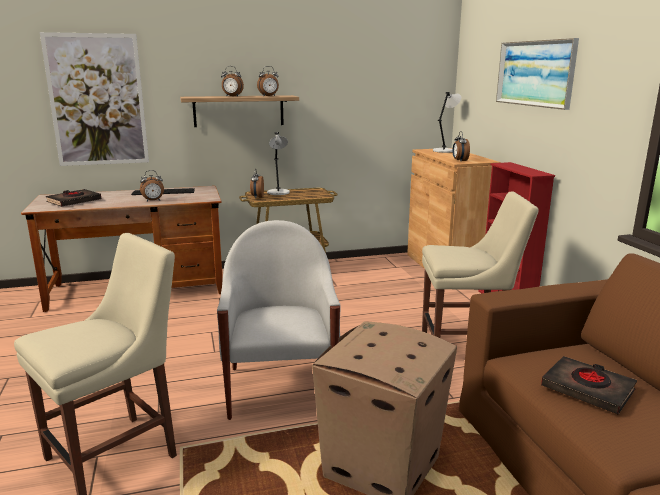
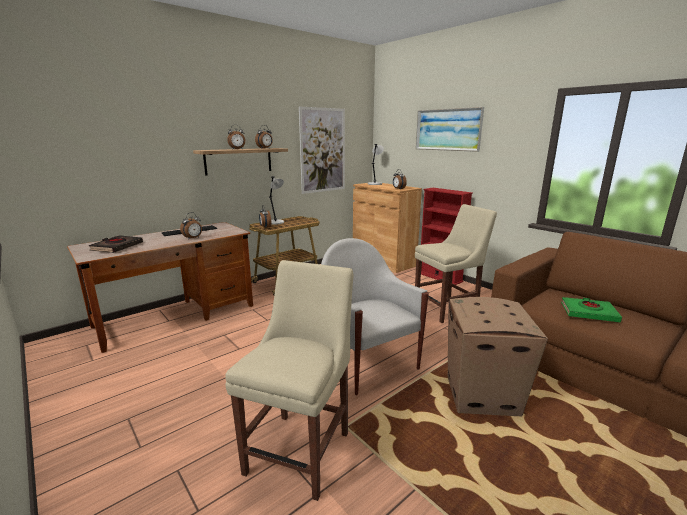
camera: 25 degrees left, 0 degrees up
(97, 100) = (120, 155): picture -> picture (323, 150)
(588, 389) = (588, 313): black book -> green book

